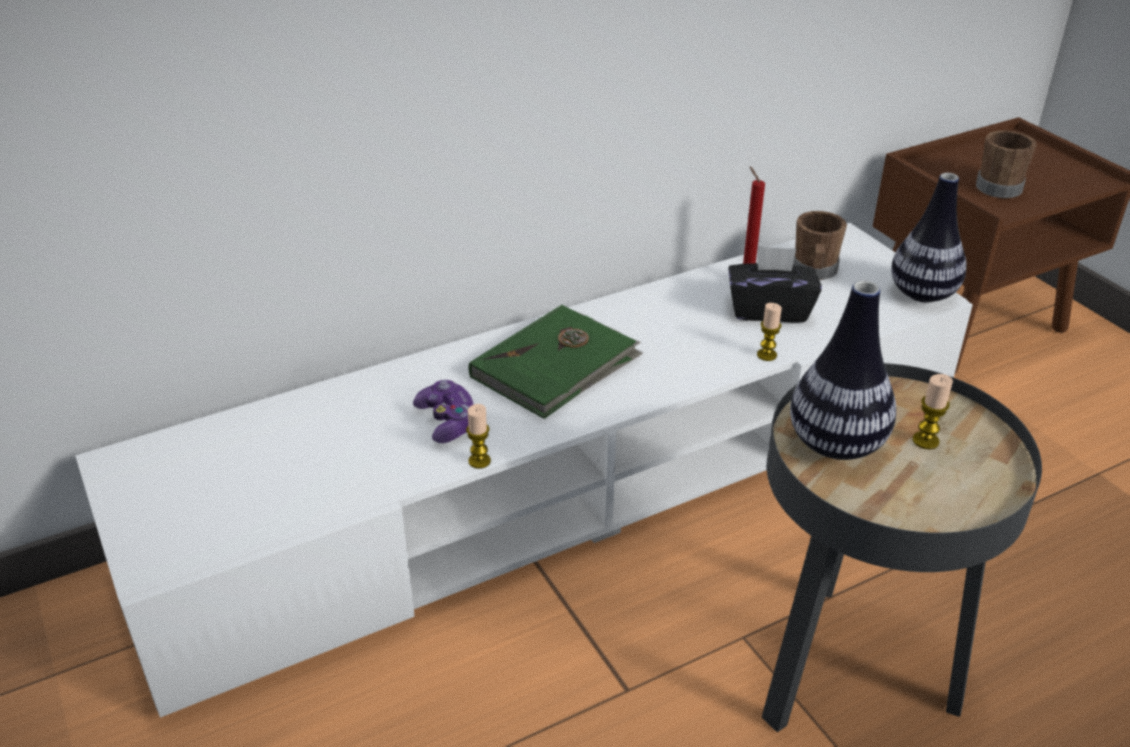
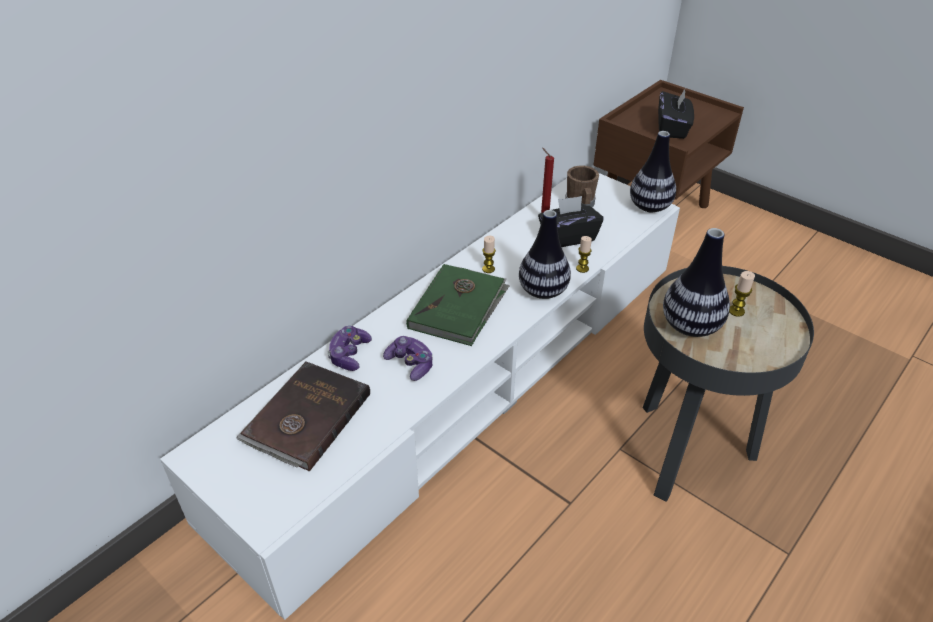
camera: 20 degrees left, 5 degrees up
(273, 453) = (305, 418): none -> brown book
(375, 391) = (349, 354): none -> game controller
(479, 461) = (447, 386): candle -> candle (488, 269)
(690, 372) = (543, 291): none -> vase
(999, 186) = (672, 128): brown mug -> black tissue box

